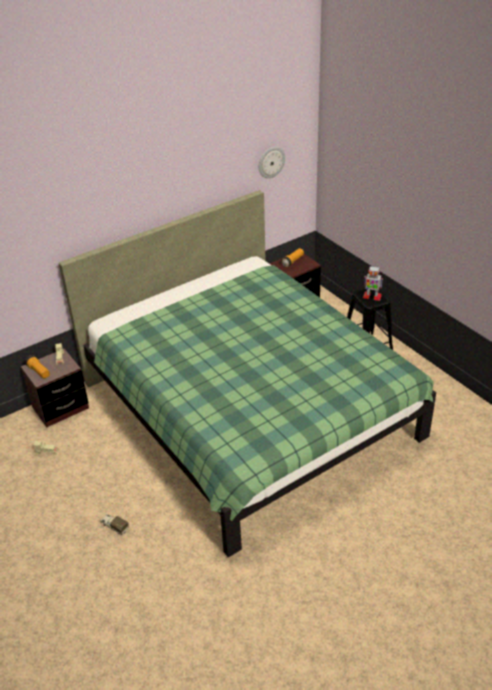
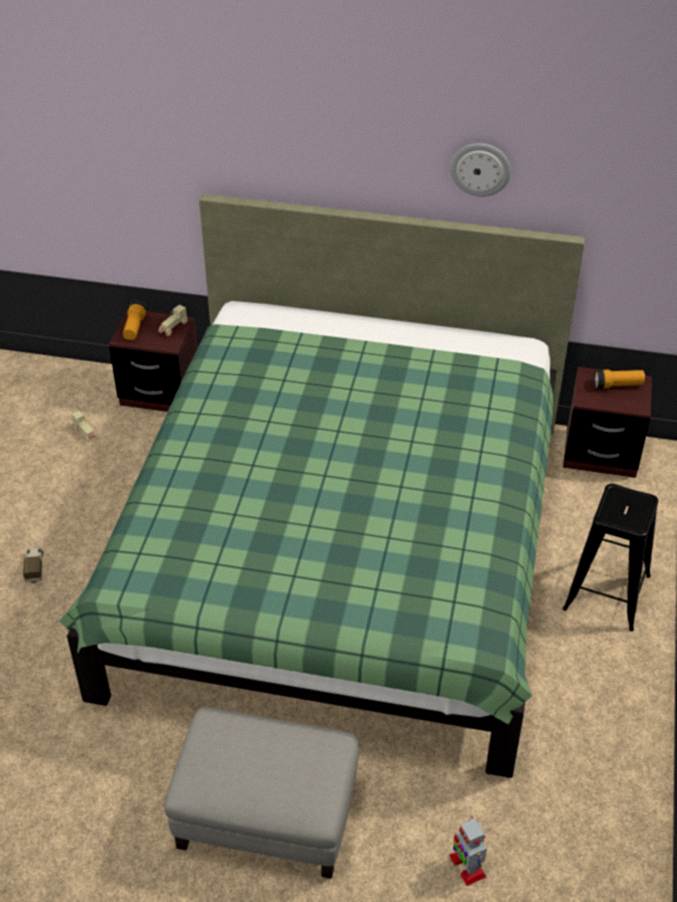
camera: 45 degrees right, 5 degrees up
(271, 162) = (623, 200): wall clock -> wall clock (480, 169)
(368, 526) = (267, 813): none -> grey ottoman
(371, 296) = (627, 509): toy robot -> toy robot (467, 865)

